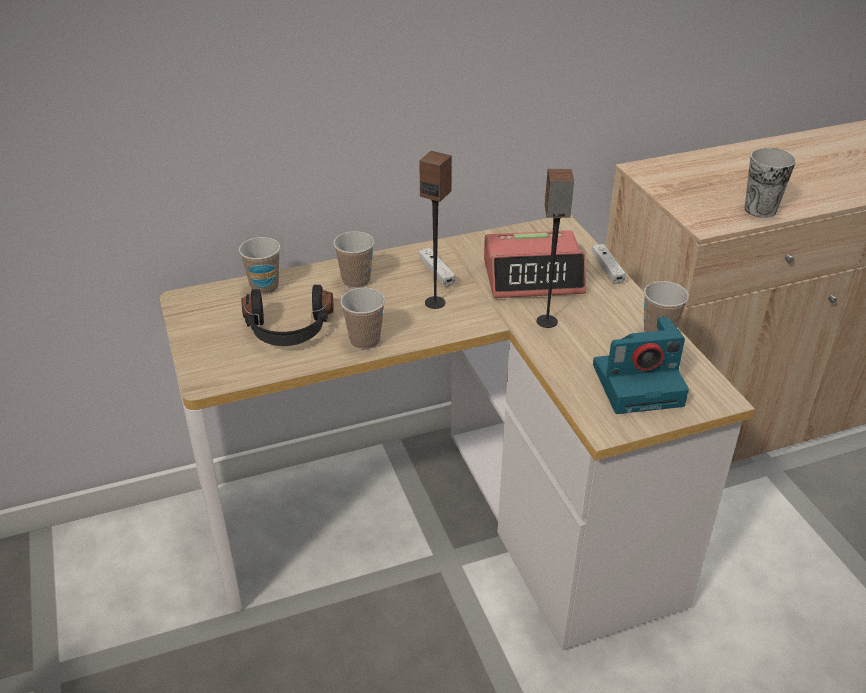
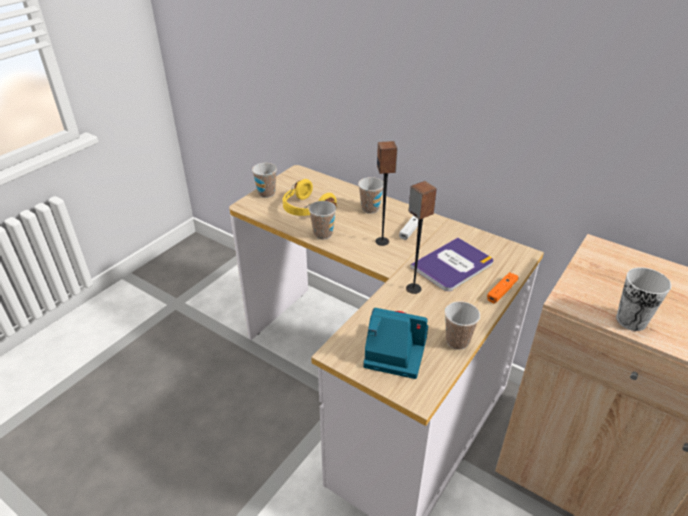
camera: 55 degrees right, 0 degrees up
(264, 287) = (332, 186): cup -> cup (266, 193)
(289, 331) = (306, 209): black headphones -> yellow headphones
(533, 276) = (453, 265): alarm clock -> book
(607, 269) = (501, 291): white game controller -> orange game controller
(639, 384) = (393, 351): camera -> camera turned 150 degrees clockwise

